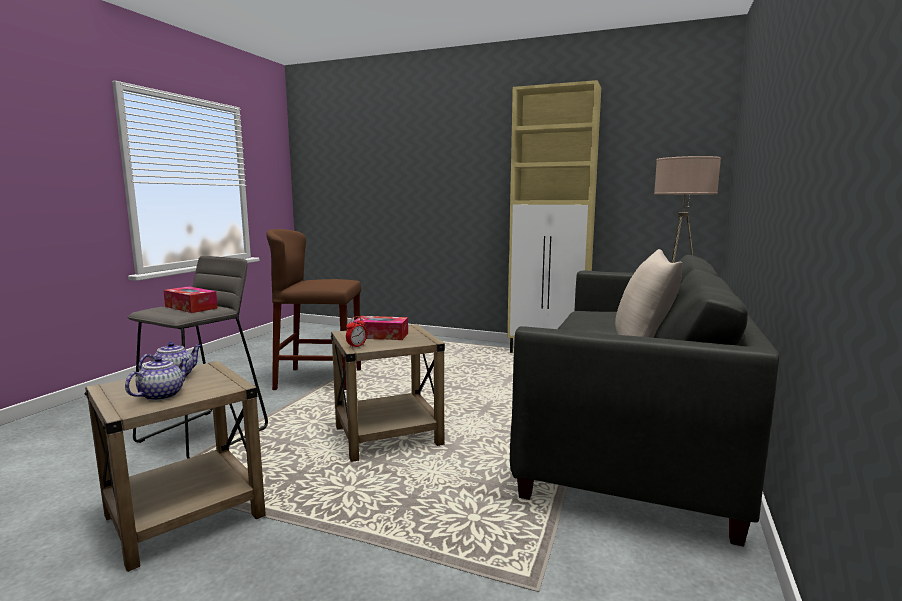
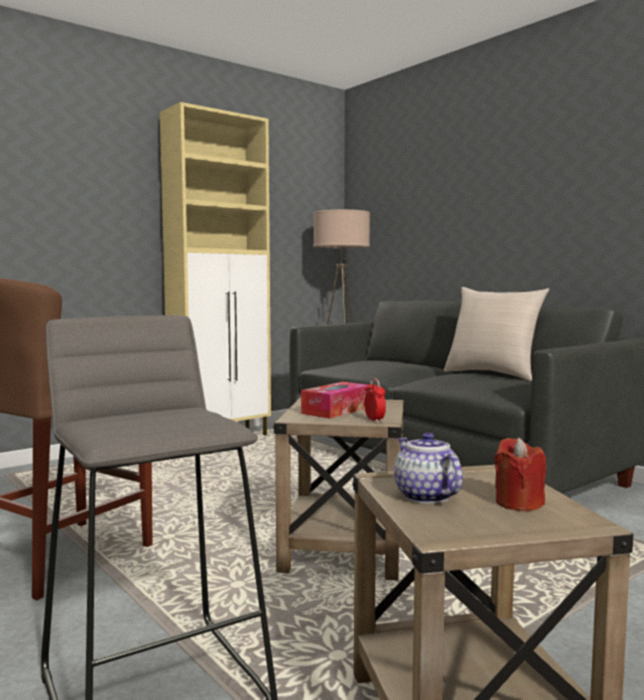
camera: 60 degrees left, 5 degrees down
(162, 395) = (518, 503): teapot -> red candle
(191, 307) = (155, 417): tissue box -> none

